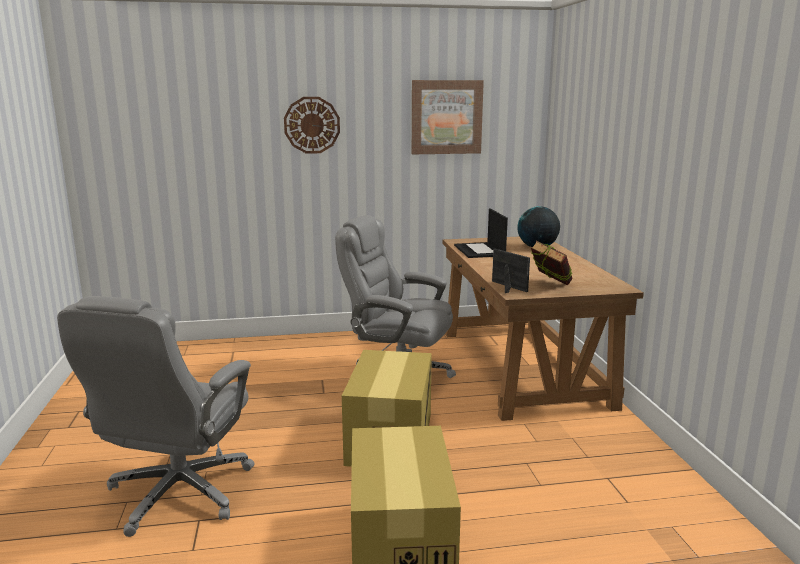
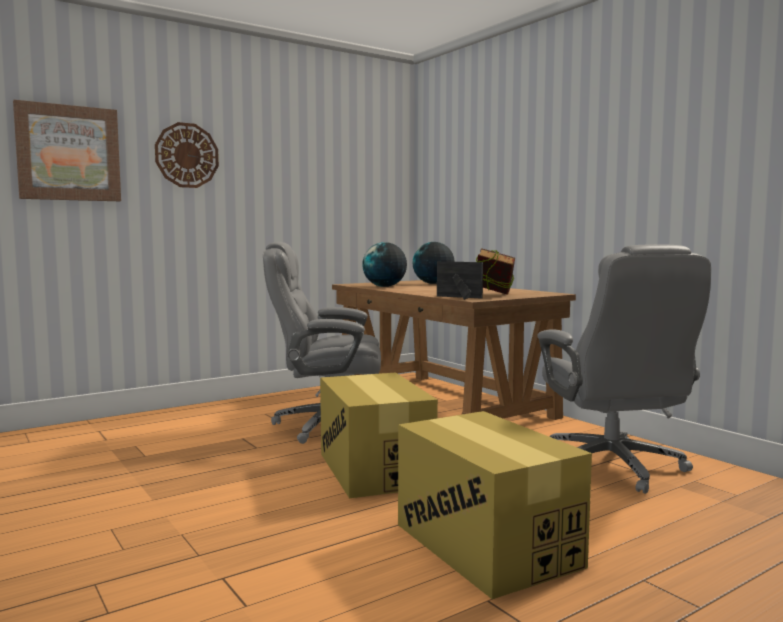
camera: 25 degrees left, 10 degrees down
(178, 493) = (165, 561): grey office chair -> grey office chair (613, 467)
(446, 117) = (325, 158): picture -> picture (68, 153)
(480, 251) = (384, 286): laptop -> globe

